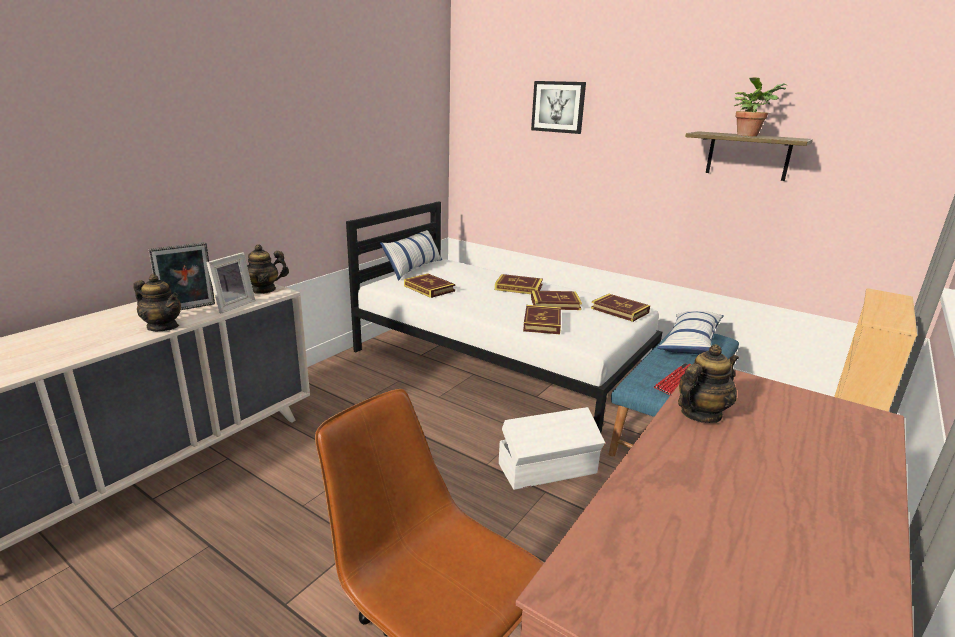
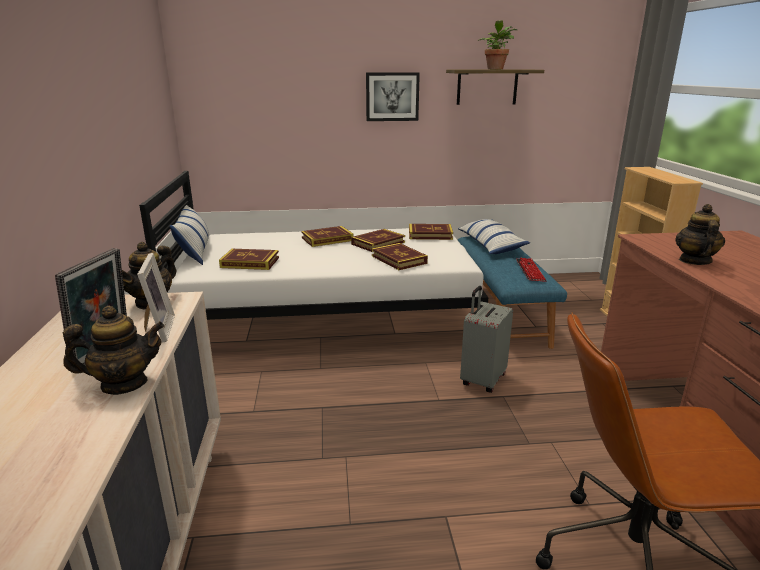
camera: 40 degrees left, 0 degrees up
(549, 469) = (482, 380): white storage box -> grey suitcase
(558, 107) = (309, 54): picture -> picture (392, 96)

